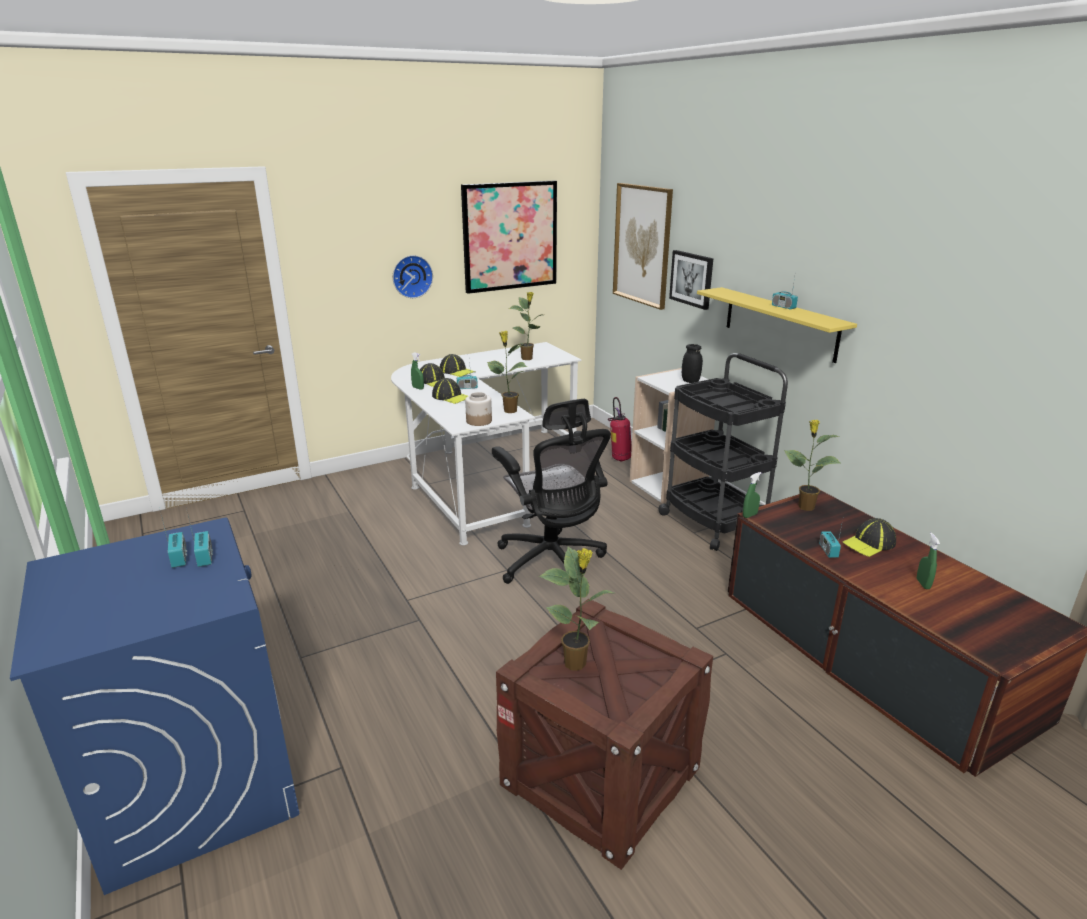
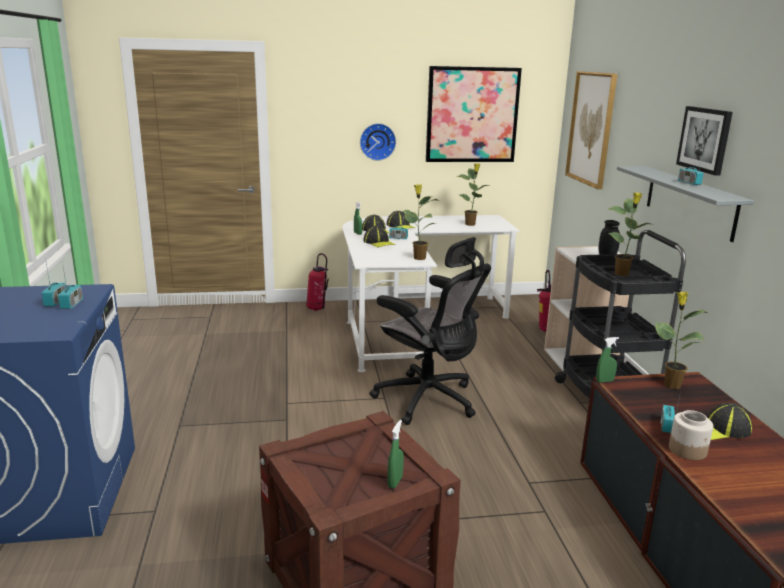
camera: 20 degrees right, 5 degrees down
(368, 477) = (317, 309): none -> fire extinguisher
(479, 421) = (386, 261): jar -> jar (688, 450)
(551, 561) = (427, 399): office chair -> office chair turned 45 degrees counterclockwise
(576, 664) = (331, 456): potted plant -> potted plant (622, 274)
(692, 279) = (624, 159): picture -> picture (705, 139)
(780, 323) = (689, 201): yellow shelf -> grey shelf
(923, 584) = (755, 476): green spray bottle -> green spray bottle (395, 482)

